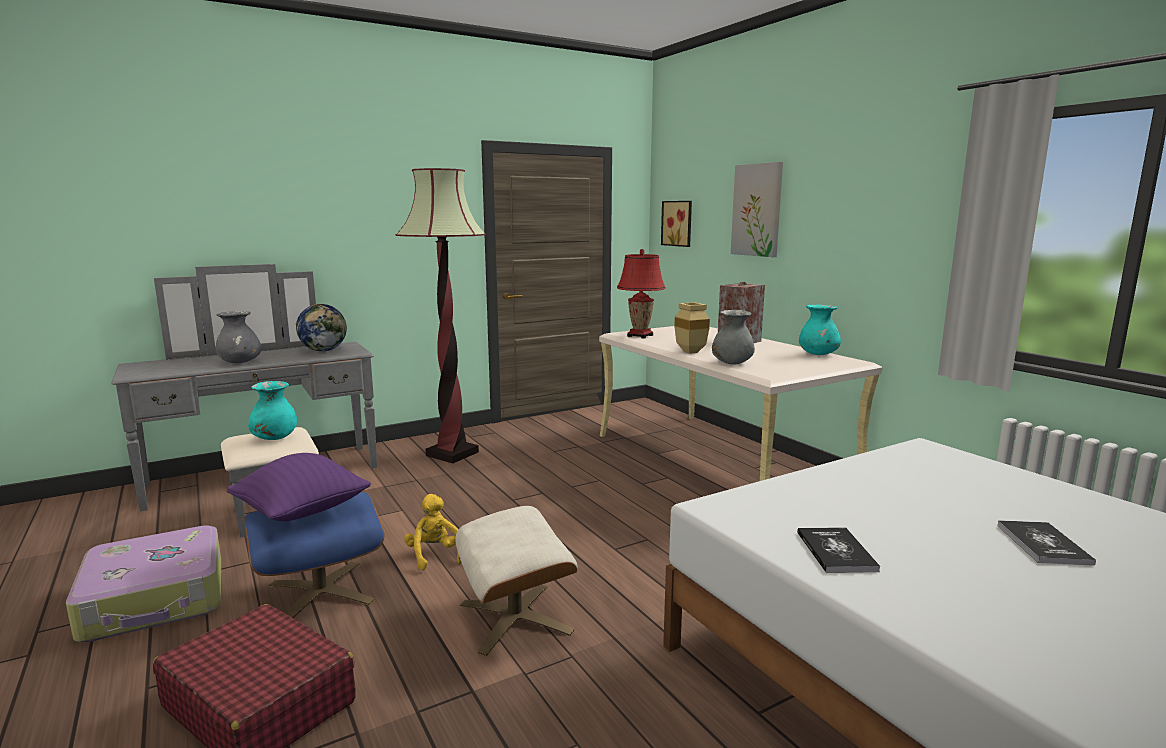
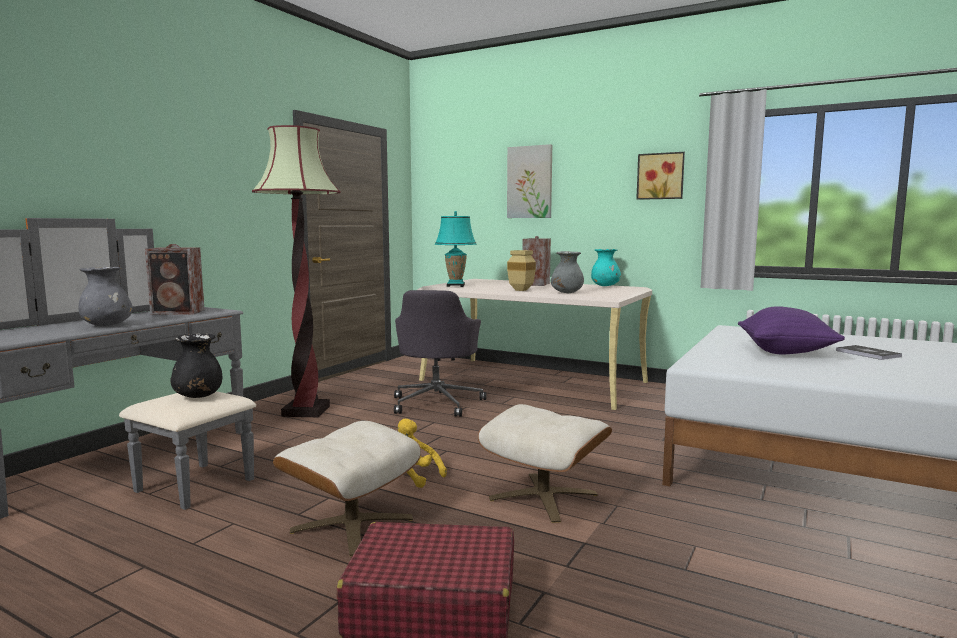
camera: 30 degrees left, 5 degrees down
(156, 599) = (174, 576): suitcase -> none
(274, 438) = (198, 396): turquoise vase -> black vase
(302, 513) = (338, 442): purple pillow -> purple pillow (785, 352)
(321, 592) = (352, 524): blue ottoman -> beige ottoman
(324, 350) = (179, 312): globe -> speaker
(578, 469) = (437, 403): none -> grey office chair
(640, 336) = (455, 286): red table lamp -> turquoise table lamp
(678, 223) = (446, 196): picture -> picture (660, 176)
(836, 551) = (798, 370): book -> none

